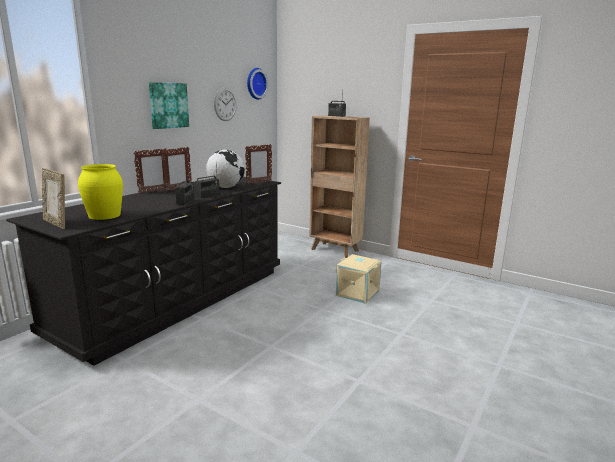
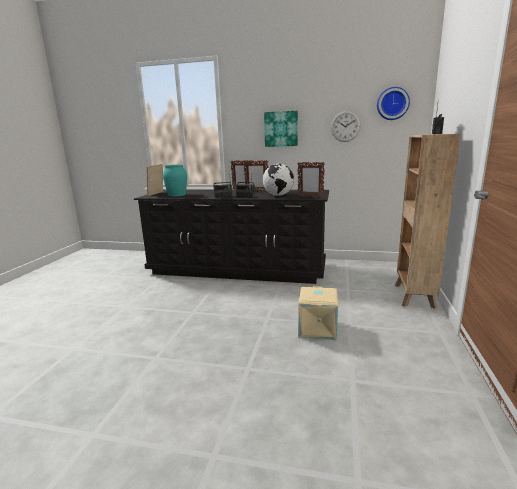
camera: 70 degrees right, 0 degrees up
(104, 215) = (176, 195): yellow vase -> turquoise vase

